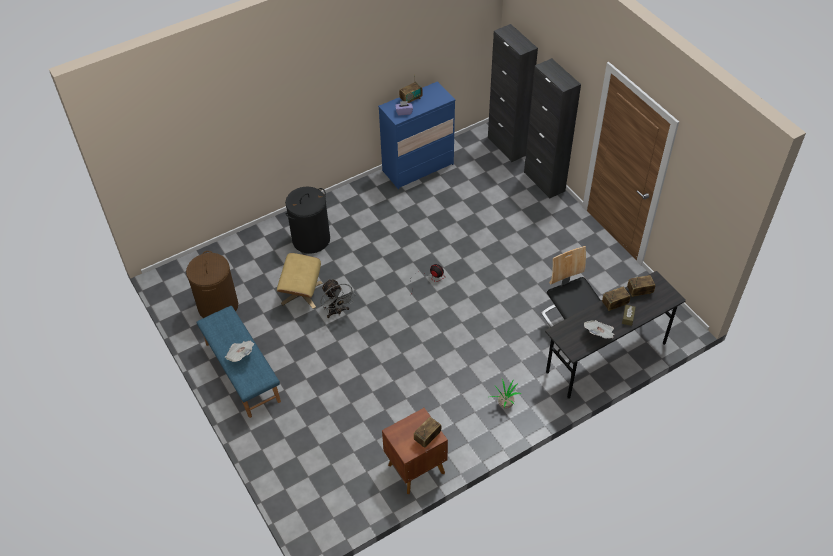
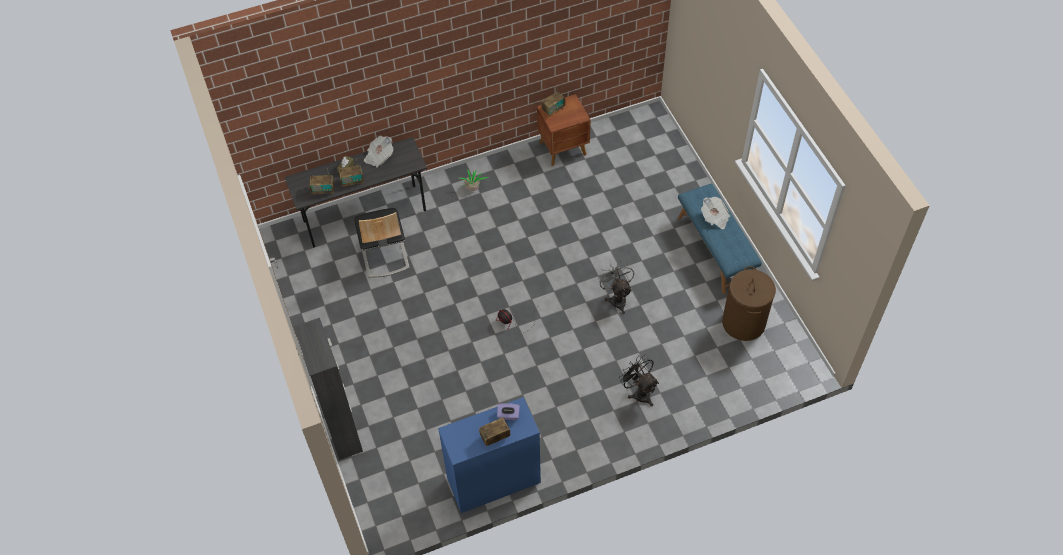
camera: 170 degrees left, 5 degrees up
(301, 293) = (653, 325): beige ottoman -> none
(311, 239) = (639, 392): black laundry basket -> black fan
(507, 146) = (369, 498): black cabinet -> none

